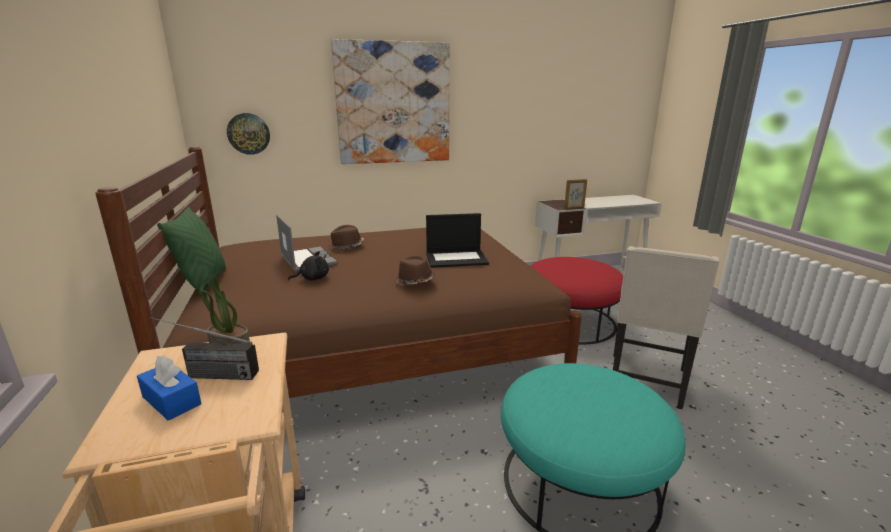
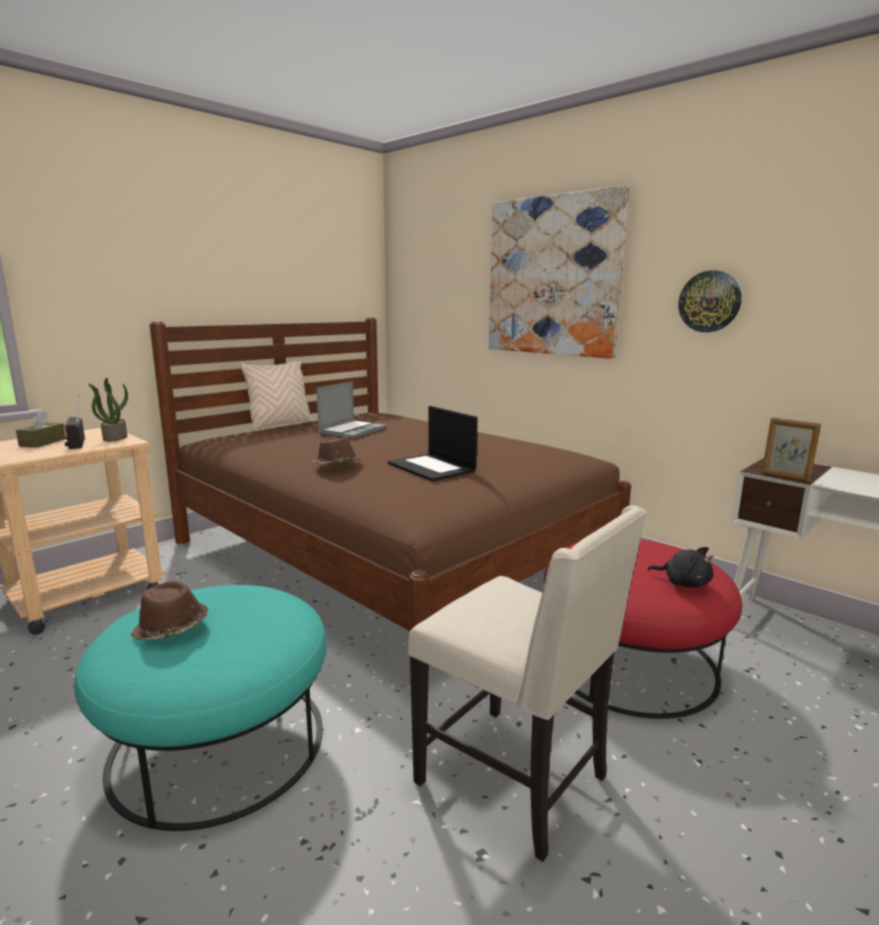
camera: 60 degrees right, 5 degrees down
(171, 400) = (43, 442): blue tissue box -> brown tissue box
(204, 283) = (280, 425): green pillow -> beige pillow
(248, 133) = (423, 309): wall clock -> wall clock (709, 301)
(312, 278) = (310, 440): black plush toy -> black plush toy (683, 583)
(346, 247) = (407, 432): brown hat -> brown hat (171, 629)
(647, 381) = (516, 780): beige chair -> beige chair turned 135 degrees counterclockwise

